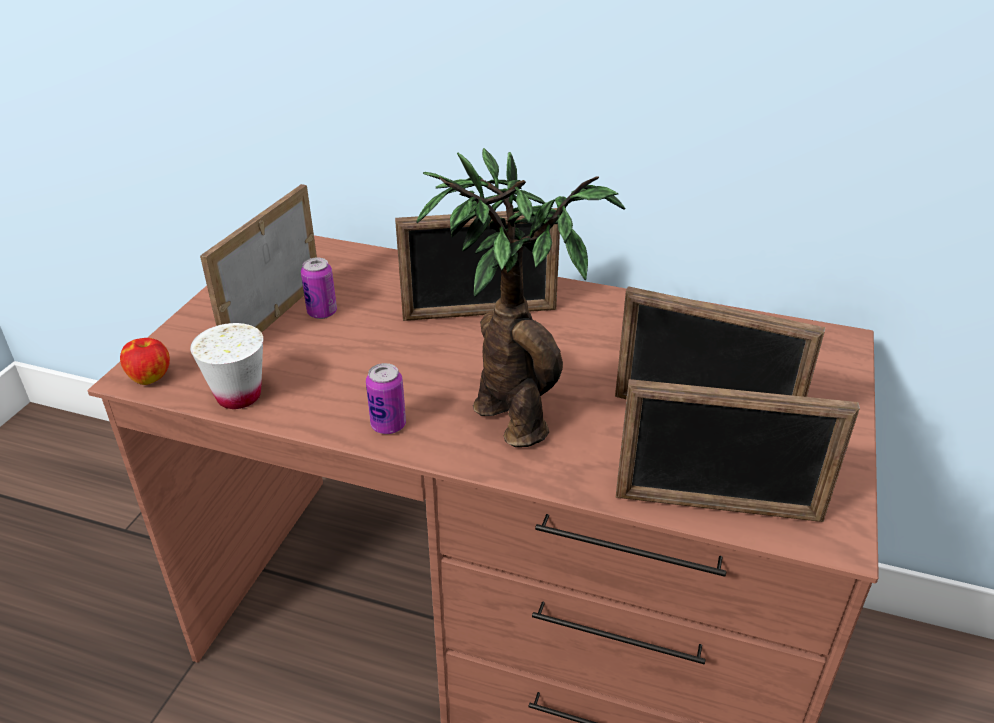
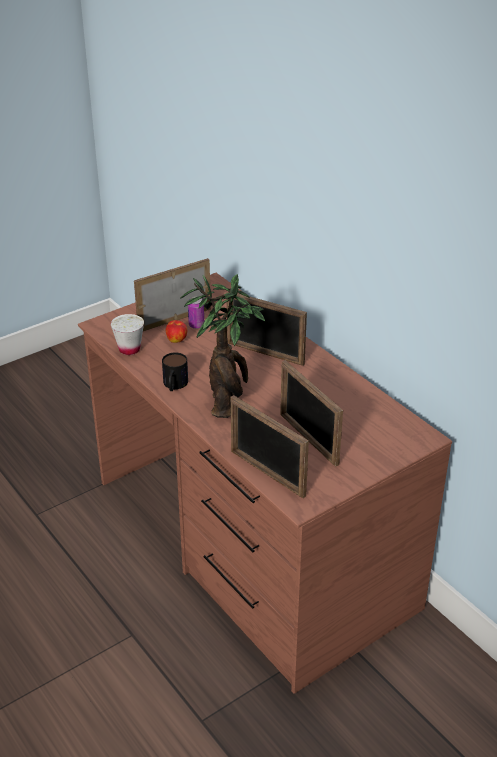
camera: 35 degrees right, 0 degrees up
(151, 377) = (104, 327): apple -> apple (177, 340)
(388, 425) = (174, 385): can -> mug

